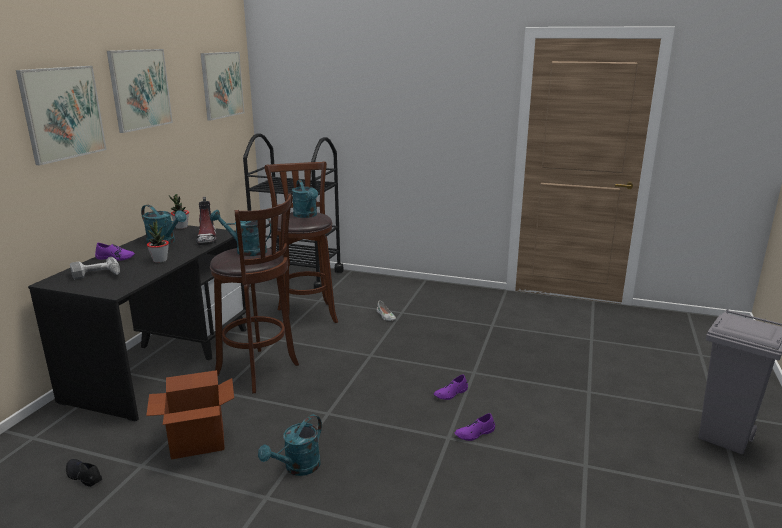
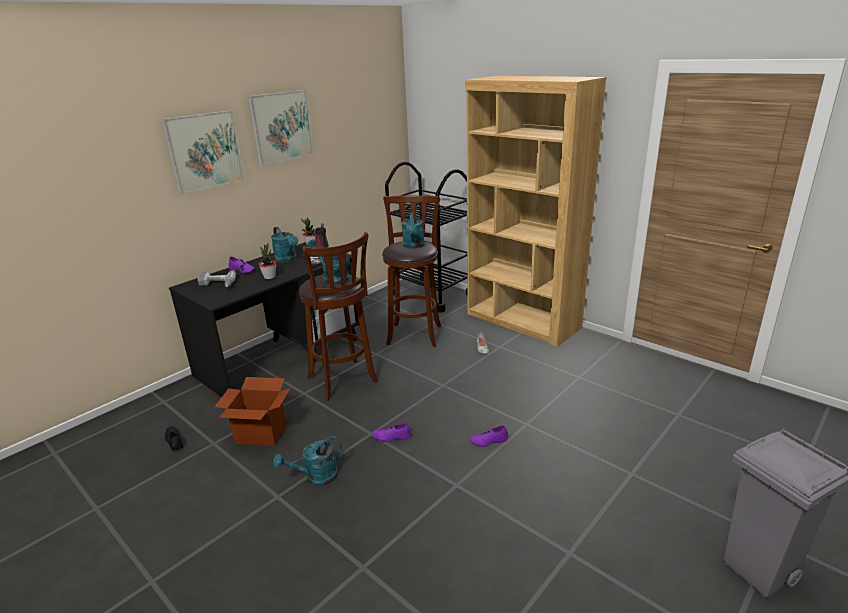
camera: 25 degrees right, 5 degrees up
(222, 85) = (372, 117): picture -> none
(407, 287) = (522, 321): none -> brown bookcase
(474, 433) = (483, 487): purple shoe -> purple shoe (392, 436)

